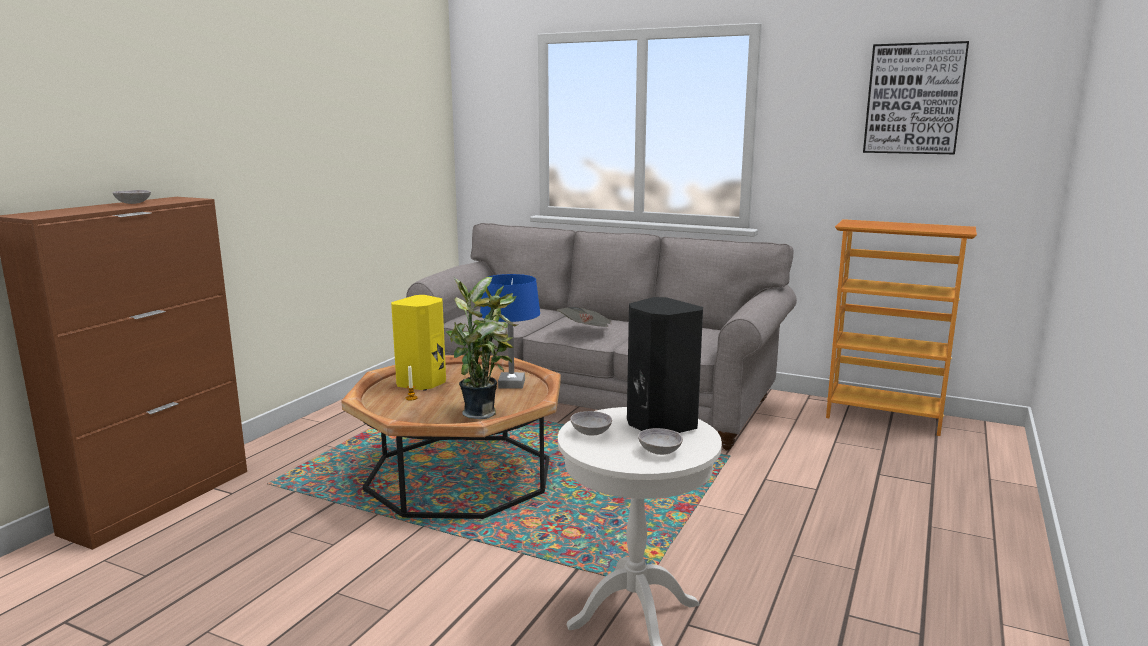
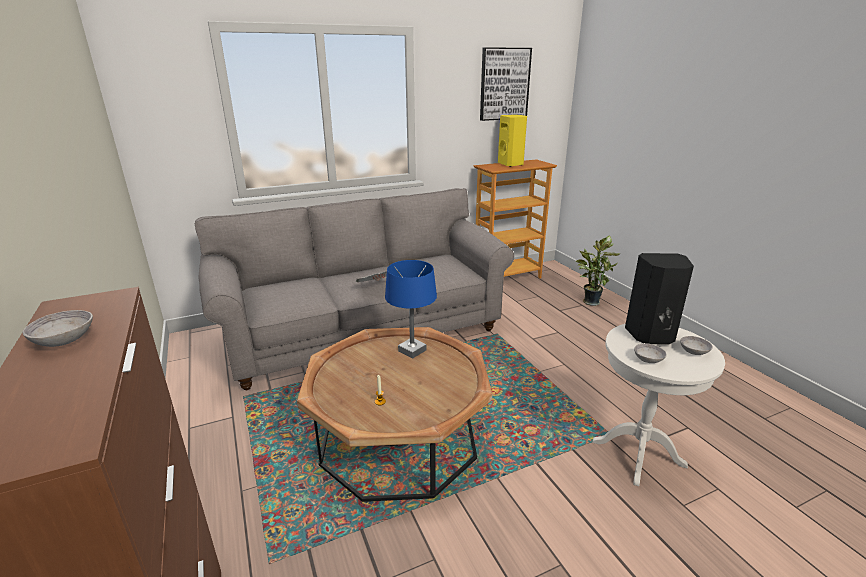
camera: 50 degrees left, 10 degrees up
(423, 384) = (356, 385): yellow speaker -> yellow speaker (511, 164)
(483, 413) = (452, 383): potted plant -> potted plant (590, 301)

